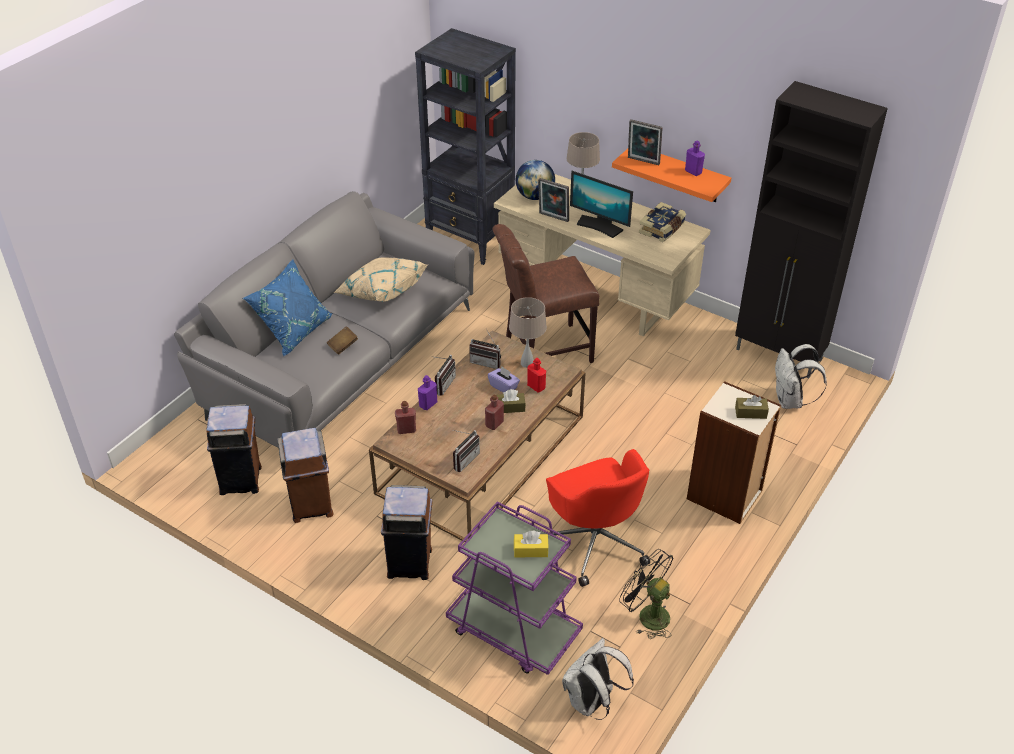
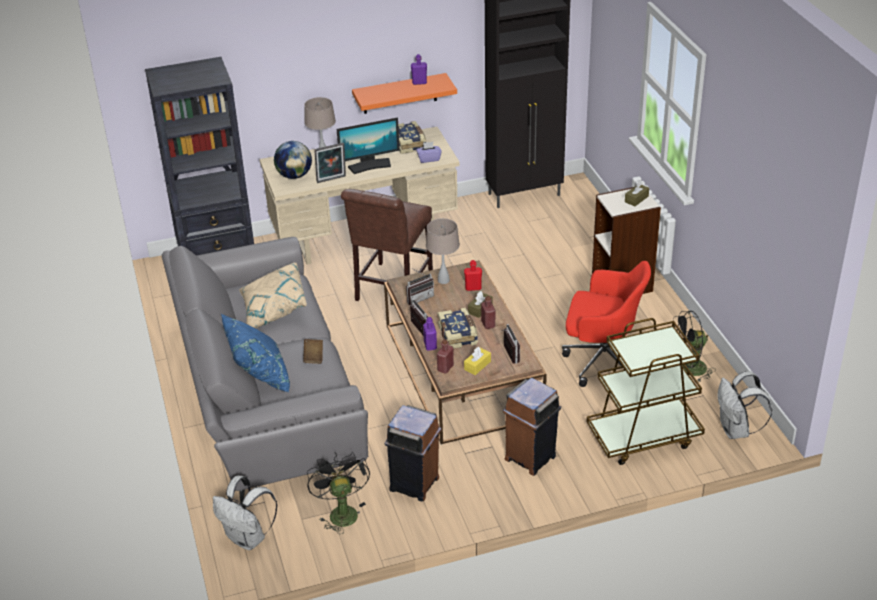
camera: 50 degrees left, 5 degrees down
(241, 480) = (340, 512): brown trash can -> black fan
(460, 413) = (458, 334): none -> book
(504, 386) = (455, 302): purple tissue box -> purple tissue box (429, 159)
(513, 630) = (643, 436): purple cart -> brown cart
(531, 550) = (662, 344): yellow tissue box -> yellow tissue box (477, 365)
(643, 161) = (379, 94): picture frame -> none
(790, 401) = (571, 213): white backpack -> white backpack (248, 538)

